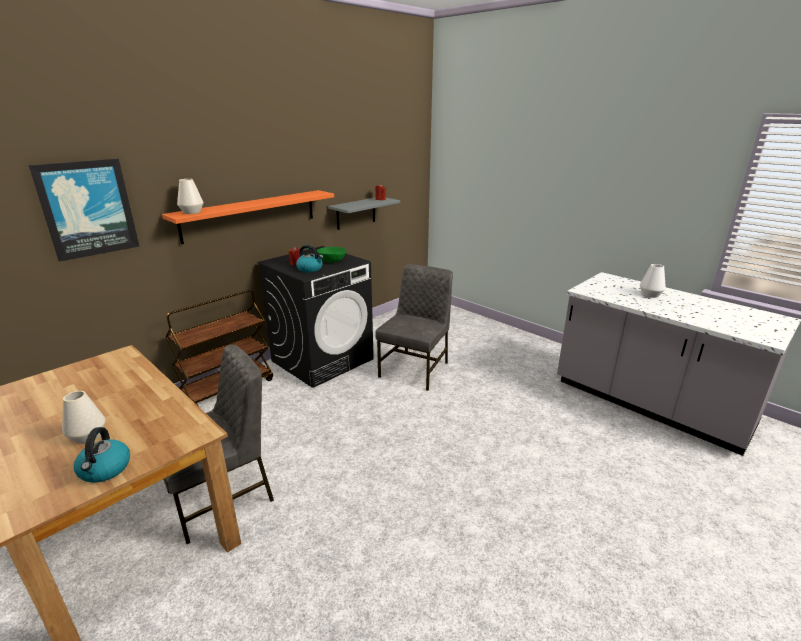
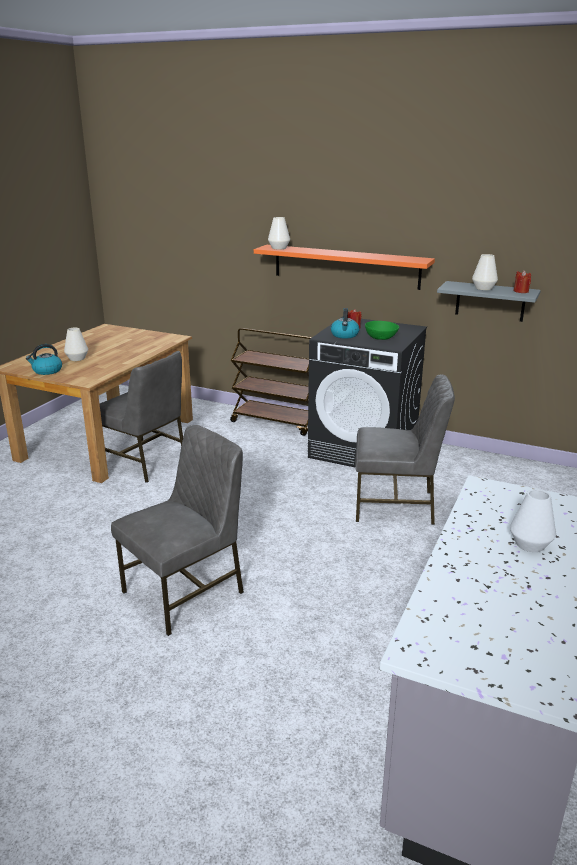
camera: 70 degrees right, 0 degrees up
(88, 209) = (218, 228): picture -> none
(362, 203) = (483, 288): none -> white vase
(495, 501) = (186, 592): none -> grey chair

